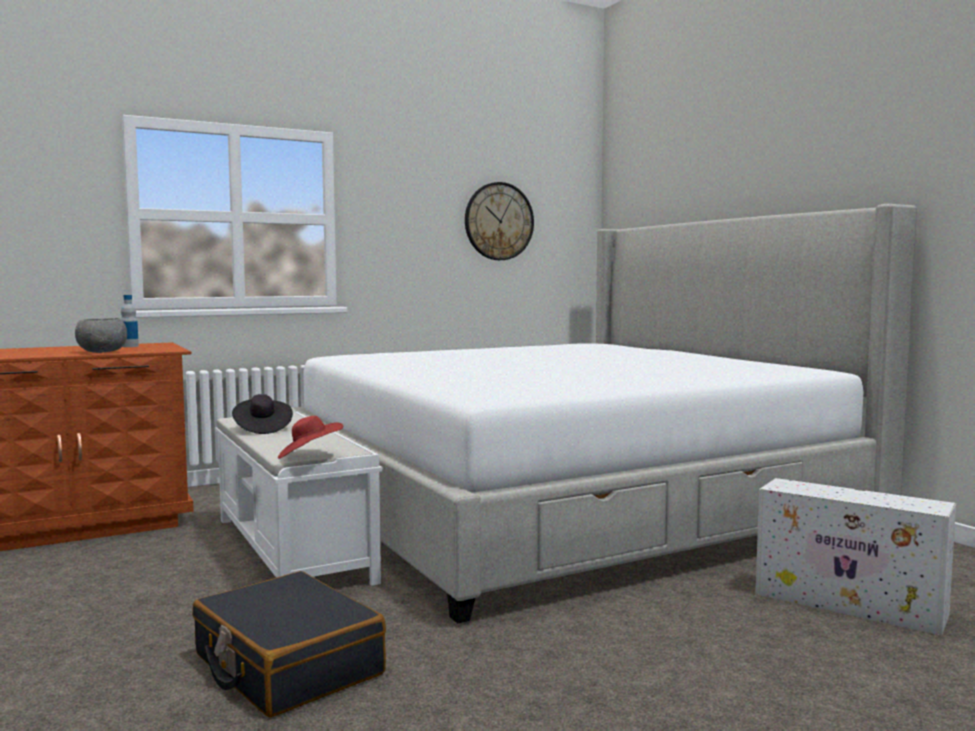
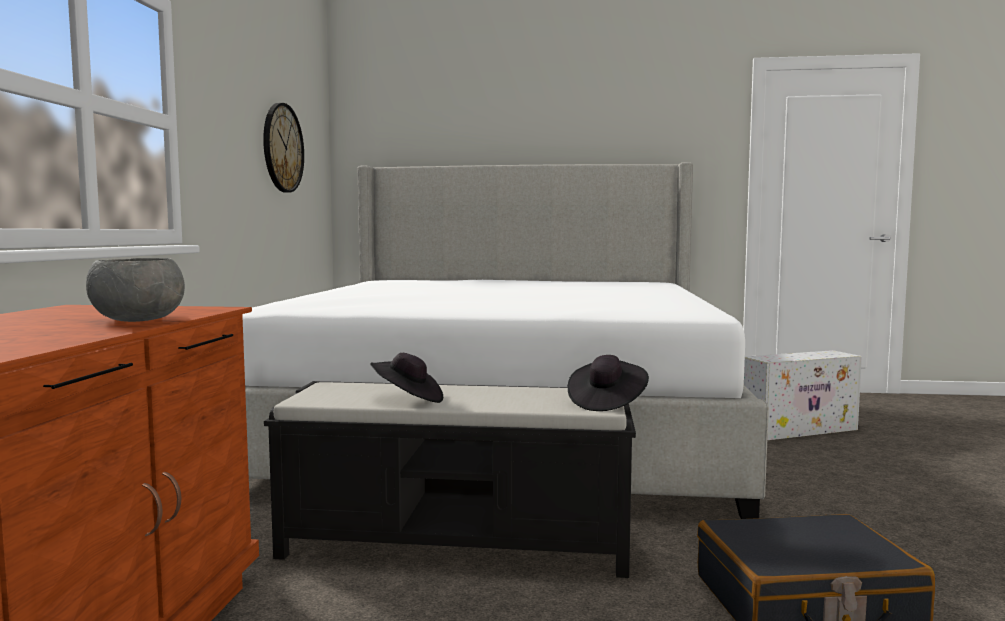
camera: 55 degrees left, 0 degrees up
(130, 346) = (77, 312): bottle -> none
(292, 549) = (459, 542): white bench -> black bench
(309, 456) = (606, 403): red hat -> black hat

